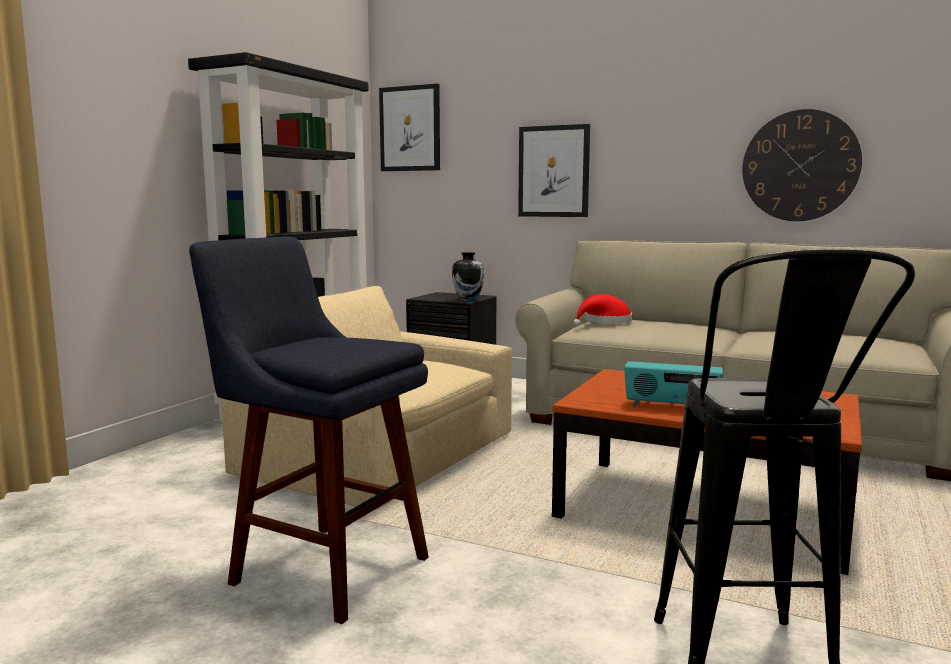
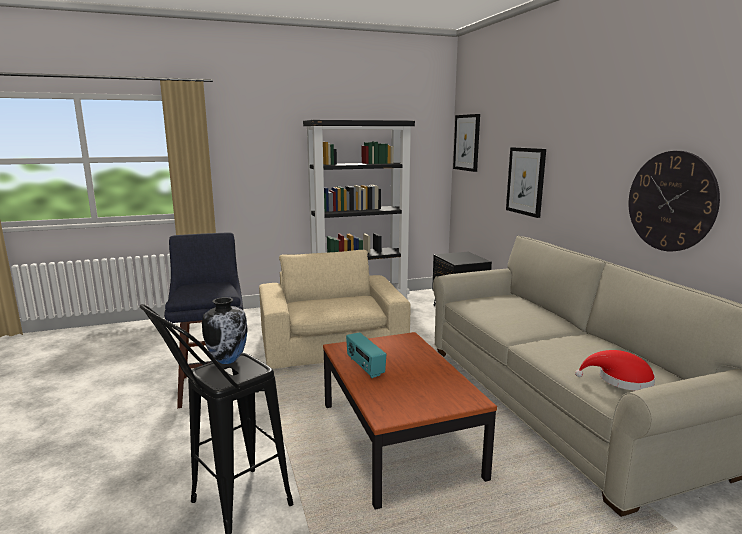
camera: 45 degrees right, 5 degrees up
(468, 300) = (462, 262): vase -> vase (228, 360)
(605, 322) = (494, 299): red hat -> red hat (620, 380)

